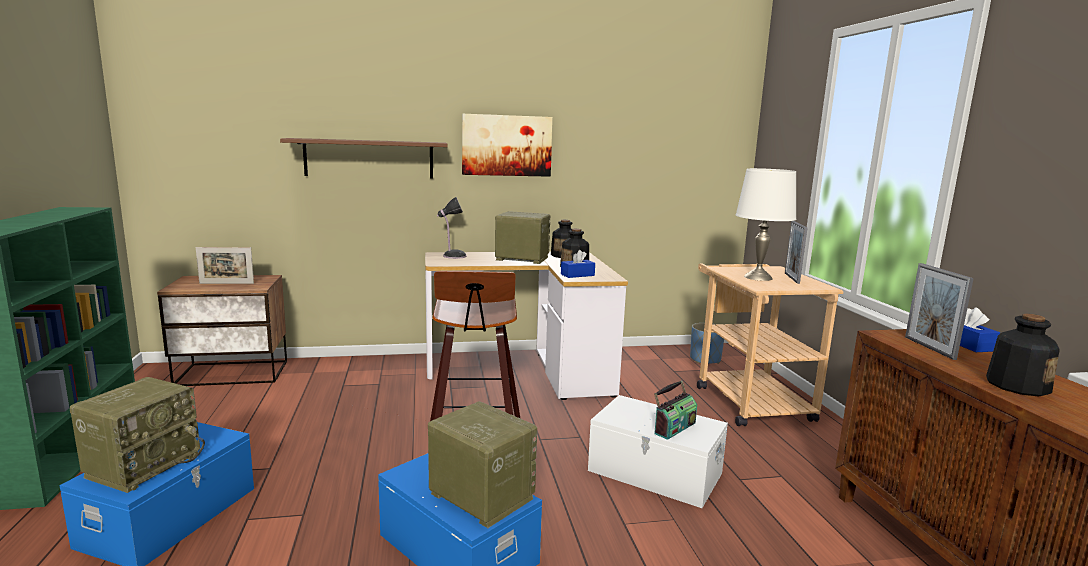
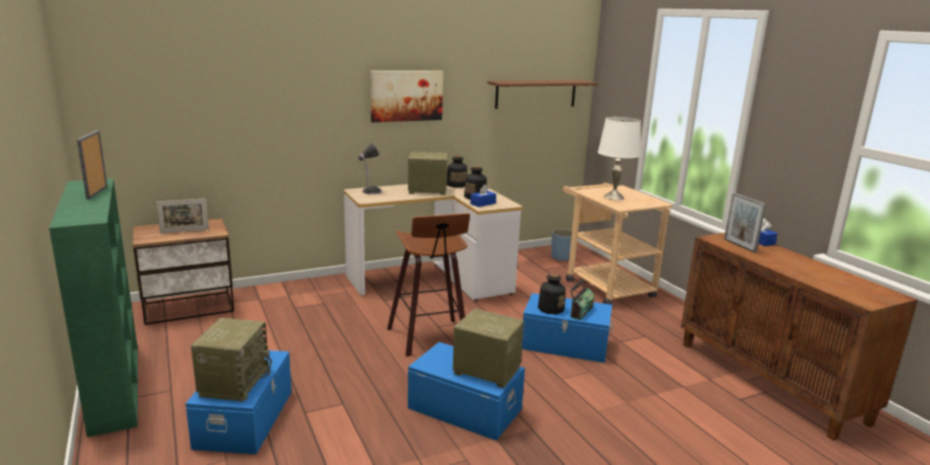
camera: 15 degrees left, 5 degrees up
(369, 158) = (294, 112): brown shelf -> brown shelf (536, 94)
(655, 473) = (565, 344): white storage box -> blue storage box
(791, 278) = (636, 196): picture frame -> picture frame (97, 192)
(1016, 385) = (790, 266): bottle -> bottle (550, 308)

